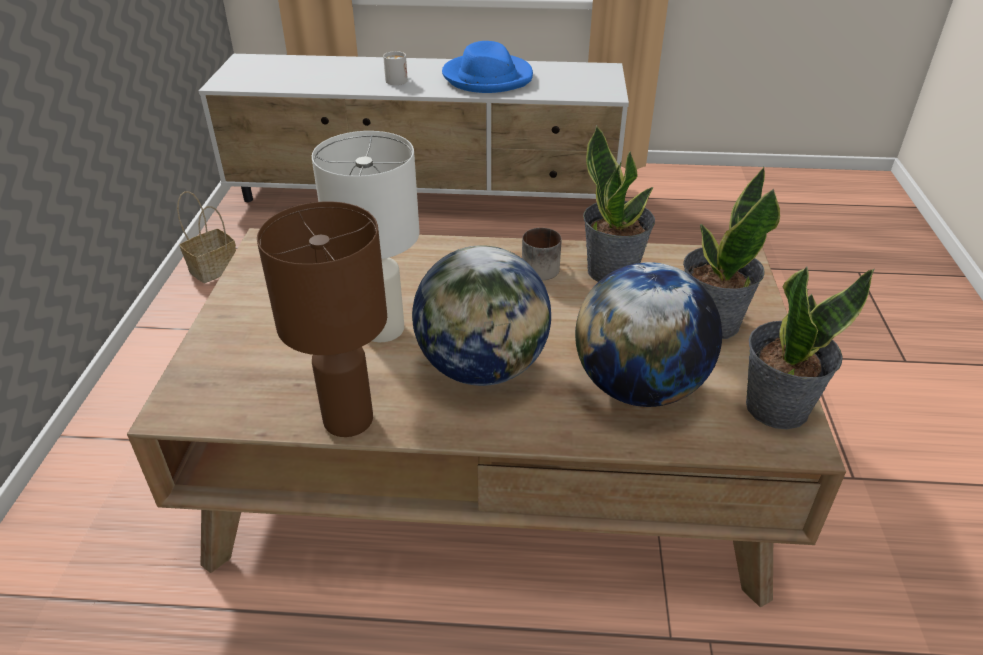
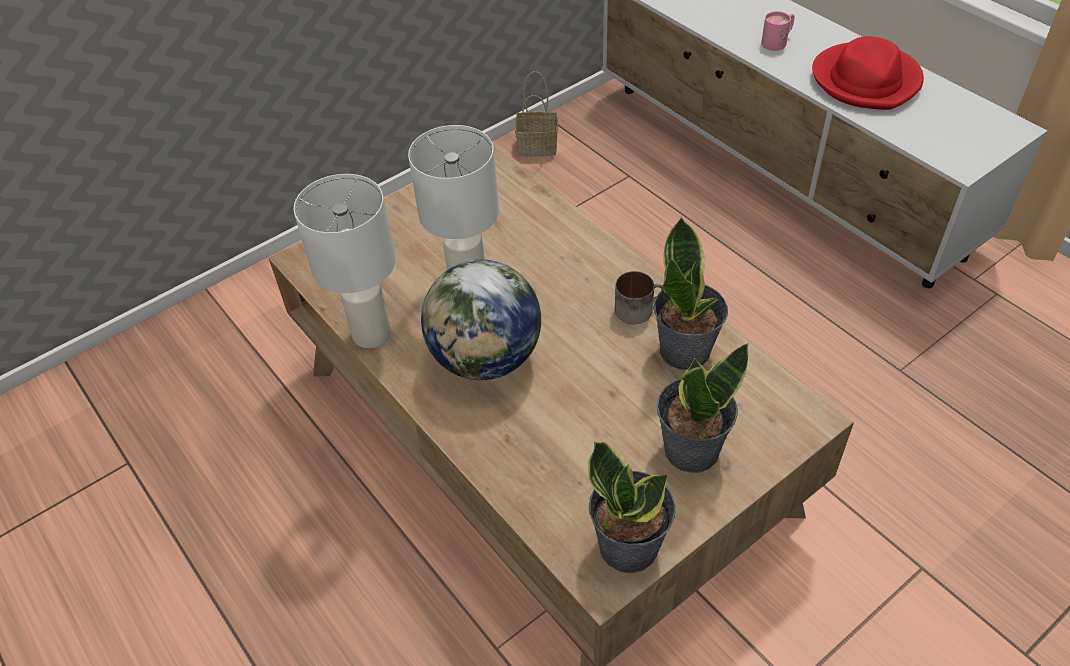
camera: 50 degrees right, 10 degrees up
(346, 419) = (371, 333): brown table lamp -> white table lamp
(397, 79) = (777, 42): white mug -> pink mug
(487, 77) = (866, 80): blue hat -> red hat
(639, 387) = (560, 452): globe -> none

